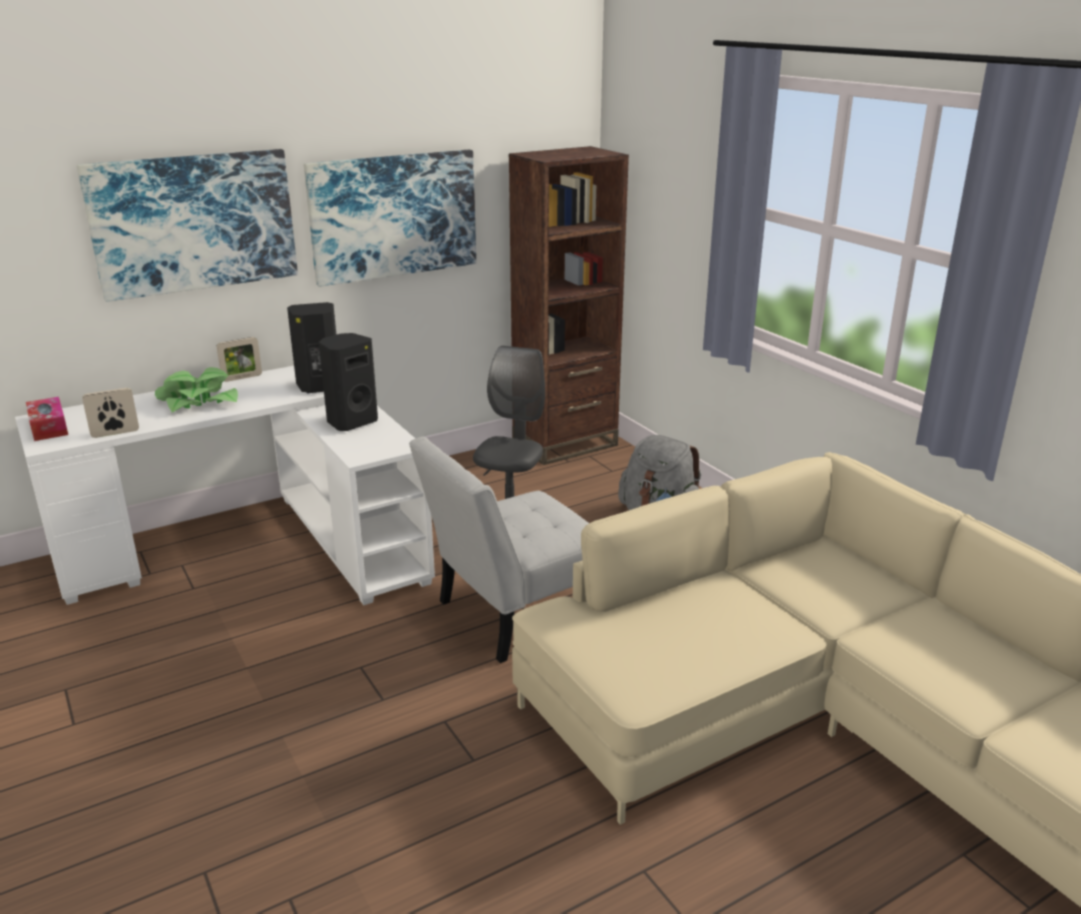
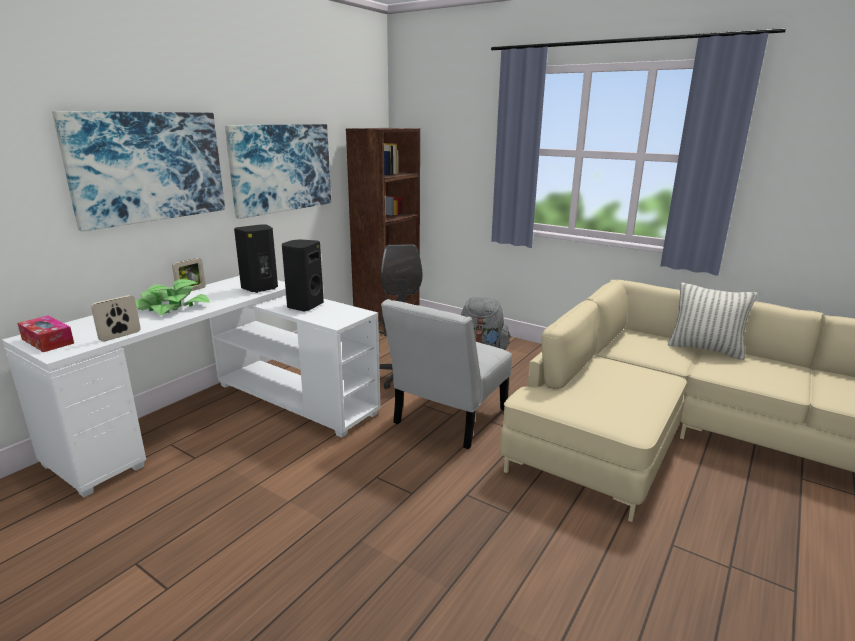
camera: 25 degrees left, 5 degrees down
(919, 603) = (705, 349): none -> pillow

